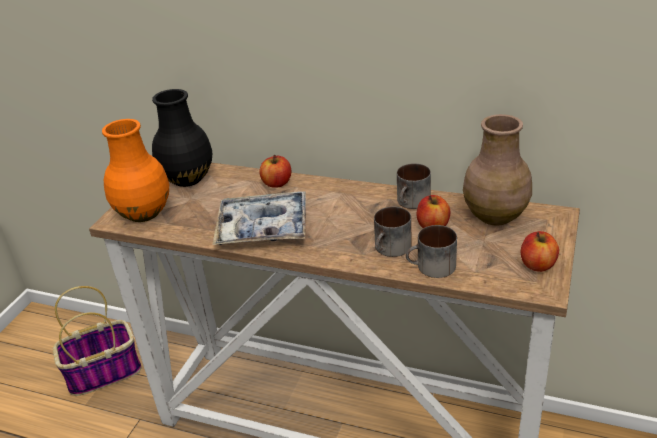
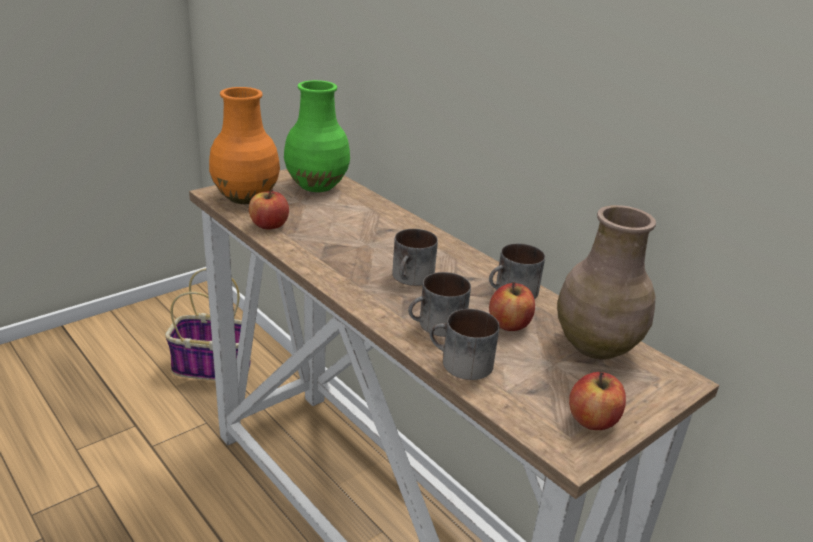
camera: 25 degrees right, 5 degrees down
(188, 178) = (318, 185): black vase -> green vase
(263, 227) = (333, 251): tray -> none
(277, 183) = (393, 220): apple -> apple (269, 225)
(339, 222) = (412, 278): none -> mug

